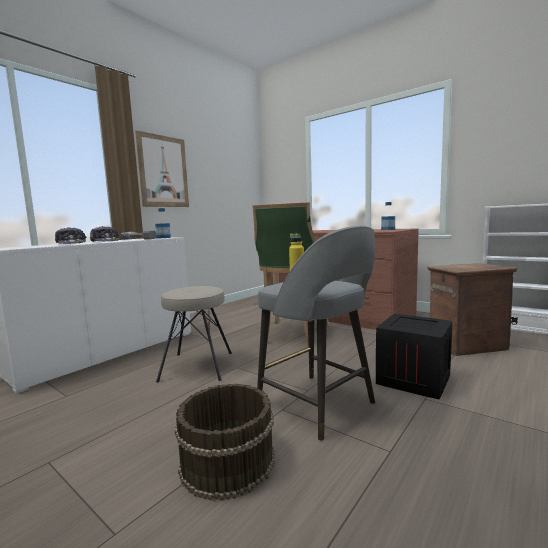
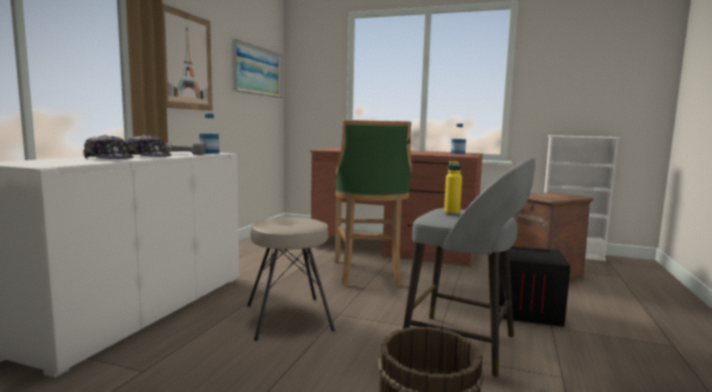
camera: 20 degrees left, 0 degrees up
(233, 174) = (257, 71): none -> picture

